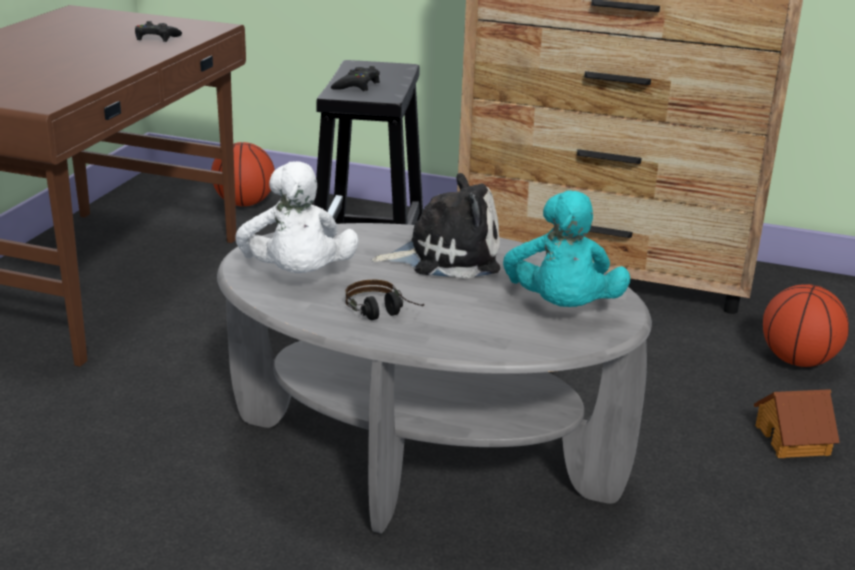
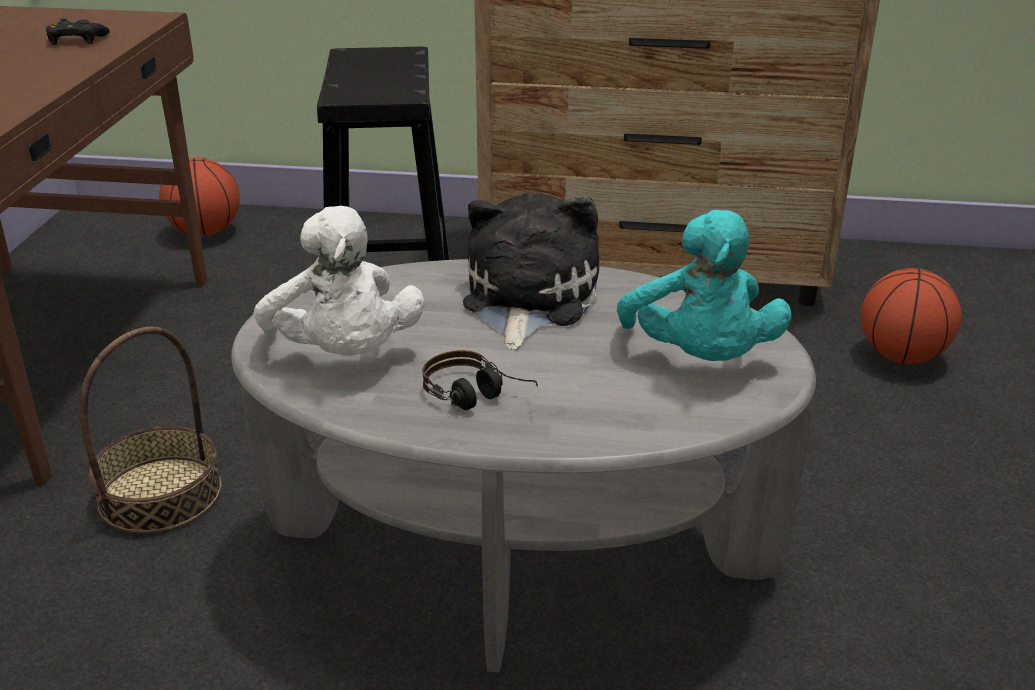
camera: 10 degrees left, 5 degrees up
(163, 383) = (160, 494): none -> basket
(357, 85) = (362, 82): black game controller -> none
(446, 256) = (526, 300): plush toy -> plush toy turned 60 degrees counterclockwise
(793, 439) = (934, 459): toy house -> none

